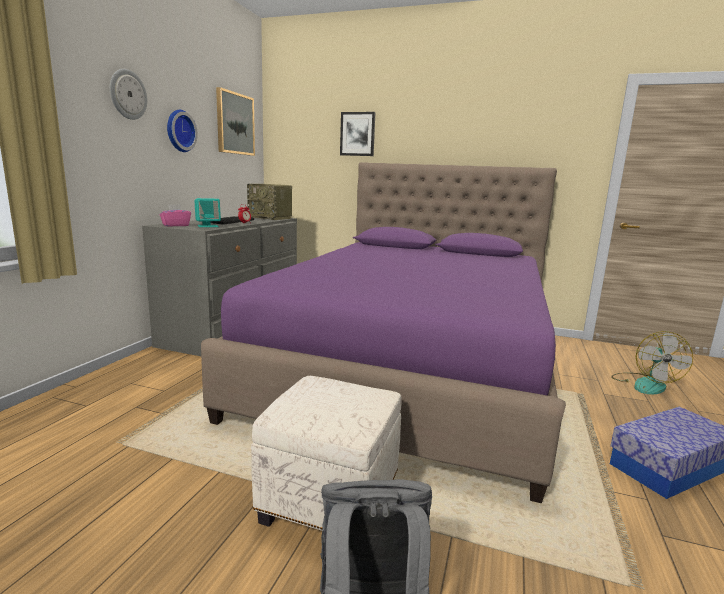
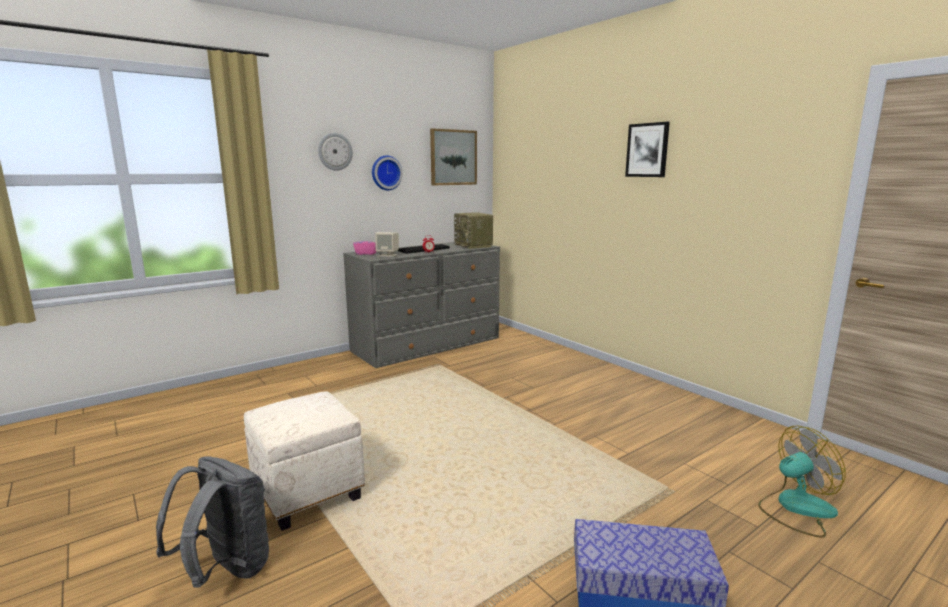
camera: 35 degrees right, 0 degrees up
(208, 226) = (388, 255): turquoise speaker -> beige speaker
(357, 134) = (564, 160): picture -> picture (647, 150)
(411, 367) = (525, 413): purple bed -> none
(645, 384) = (796, 508): fan -> fan turned 150 degrees counterclockwise

